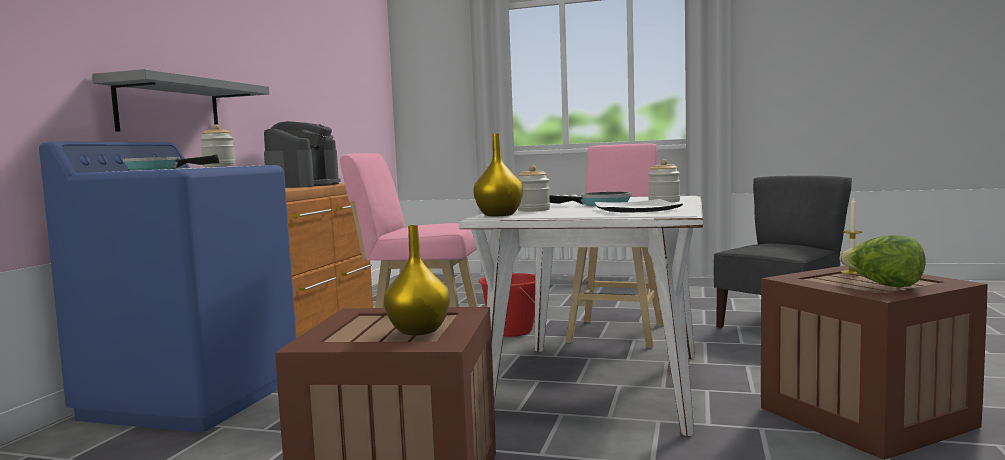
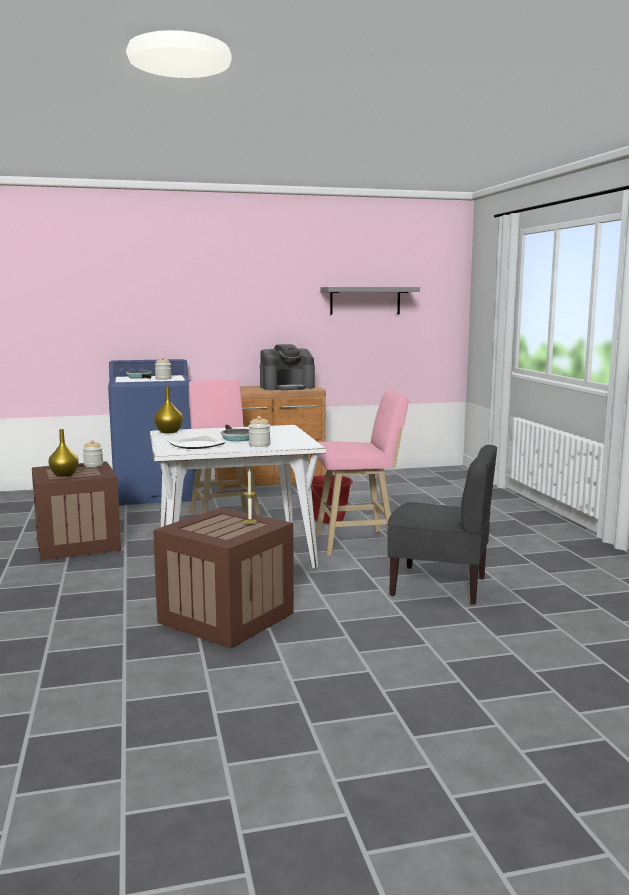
camera: 60 degrees right, 5 degrees up
(169, 107) = (197, 338): grey shelf -> grey shelf (365, 300)
(533, 210) = (198, 433): jar -> jar (93, 465)
(883, 285) = (202, 528): lettuce -> none

